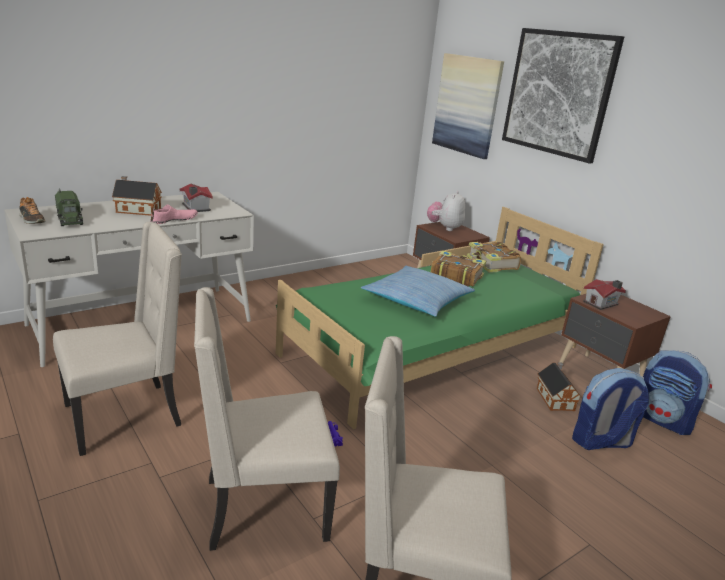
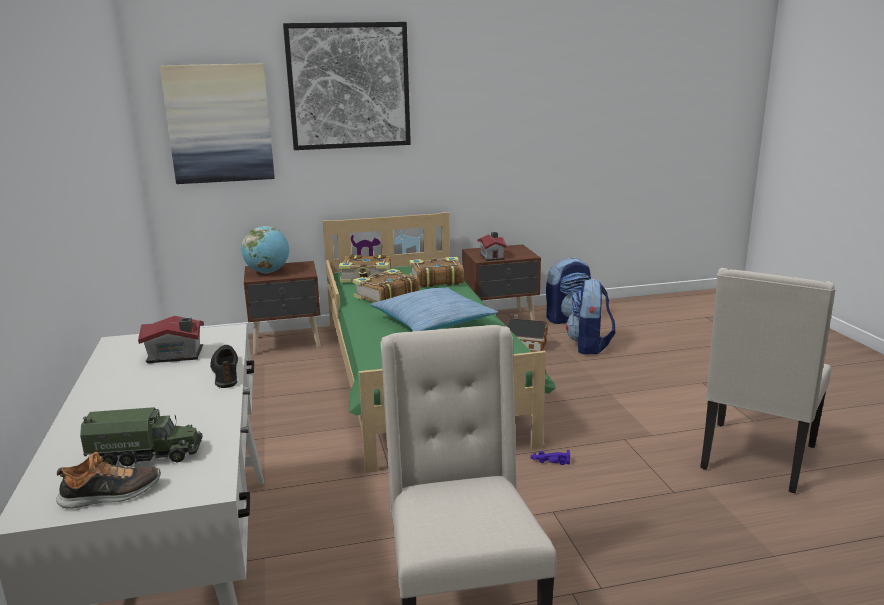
camera: 65 degrees left, 5 degrees down
(137, 210) = (144, 397): toy house -> none
(174, 220) = (226, 371): pink shoe -> black shoe
(262, 508) = (658, 519): beige chair -> none
(444, 228) = (268, 272): plush toy -> globe
(518, 291) = (436, 280): none -> book

